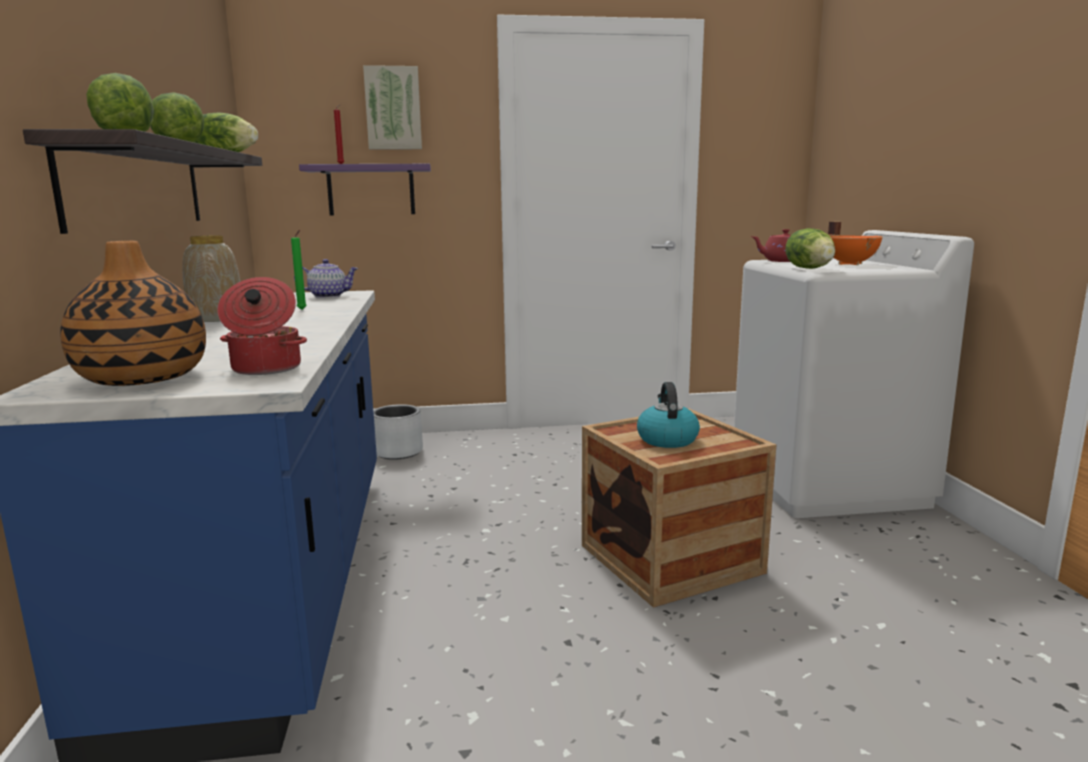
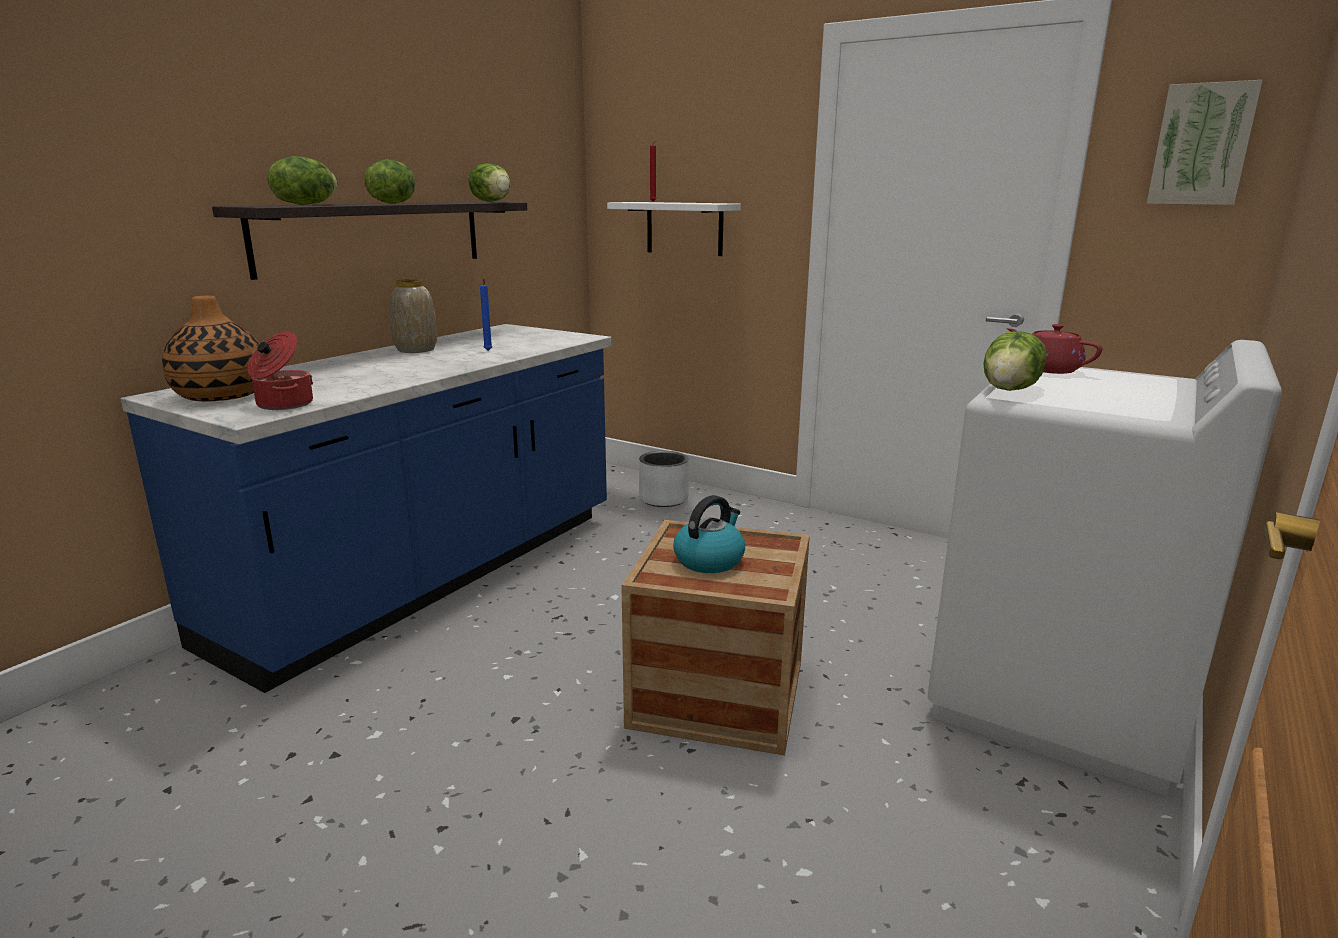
camera: 40 degrees right, 5 degrees up
(303, 310) = (488, 351): green candle -> blue candle
(328, 296) = (555, 338): teapot -> none
(371, 190) = (684, 228): purple shelf -> white shelf
(393, 108) = (710, 141): picture -> picture (1201, 145)
(851, 264) = (1121, 391): orange cooking pot -> none

